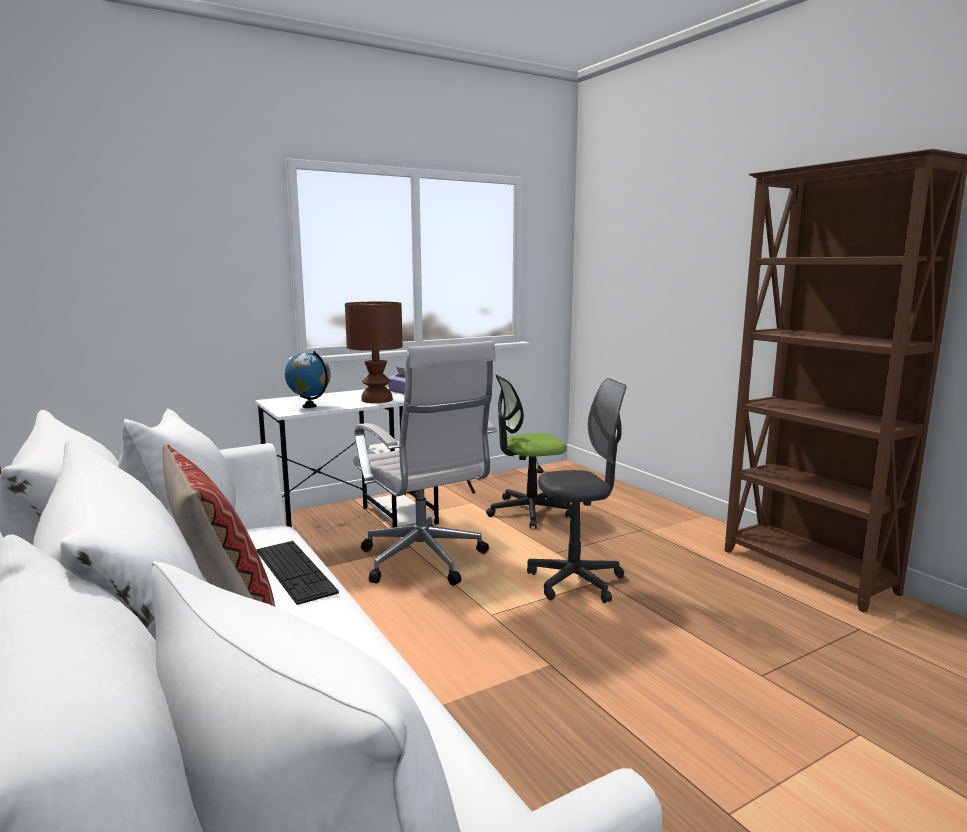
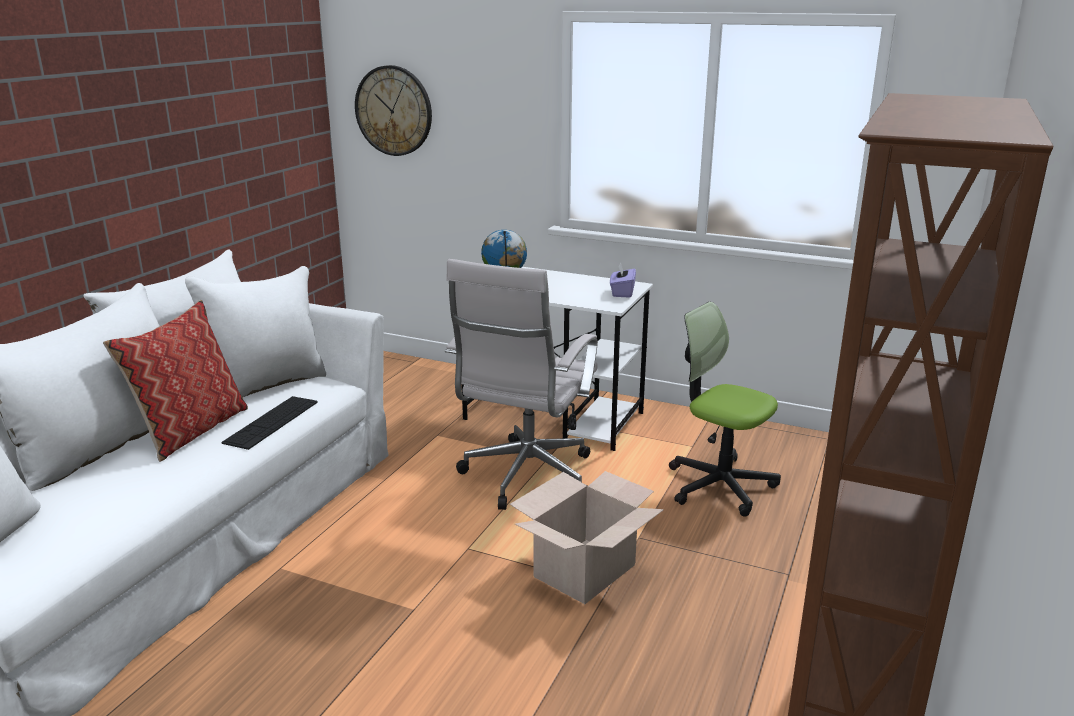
camera: 55 degrees right, 10 degrees up
(82, 257) = (394, 111): none -> wall clock
(376, 400) = (568, 295): brown table lamp -> none
(575, 582) = (585, 571): grey office chair -> cardboard box

